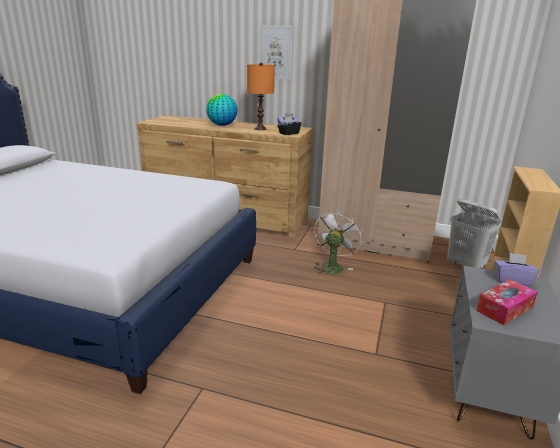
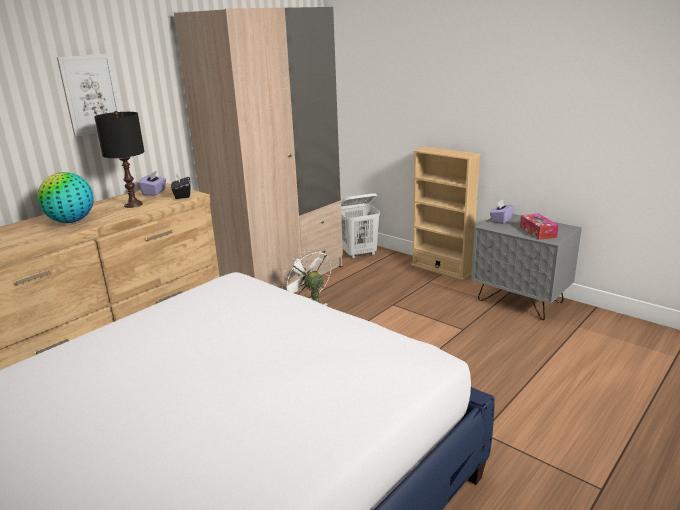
camera: 65 degrees left, 0 degrees up
(260, 129) = (133, 205): orange table lamp -> black table lamp

